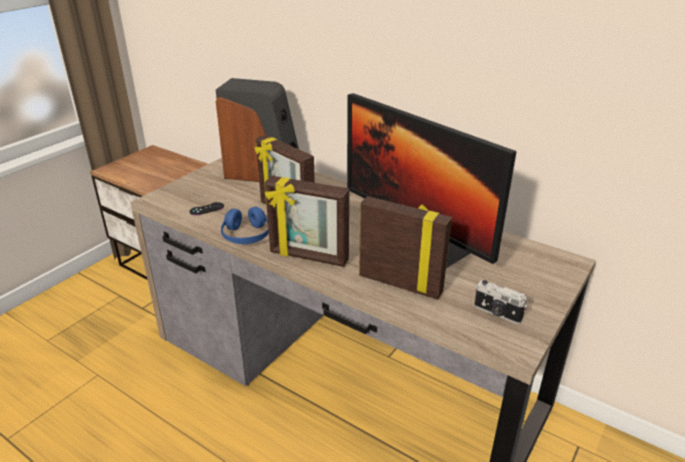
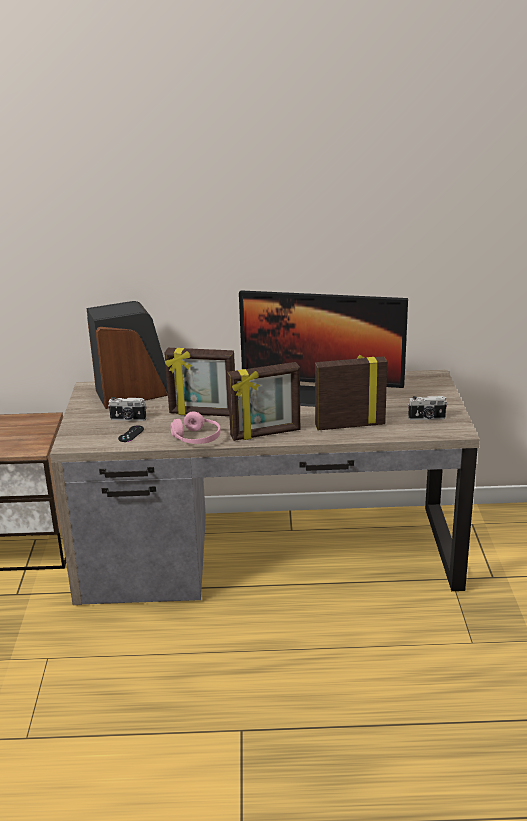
camera: 35 degrees left, 5 degrees down
(225, 194) = (128, 419): none -> camera
(246, 235) = (196, 438): blue headphones -> pink headphones

